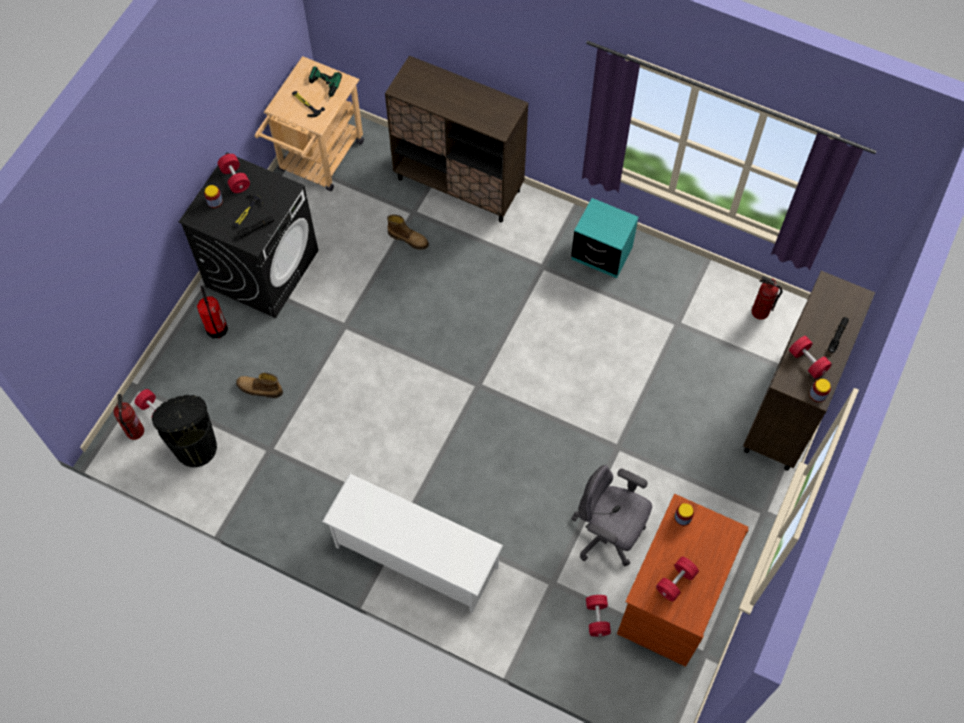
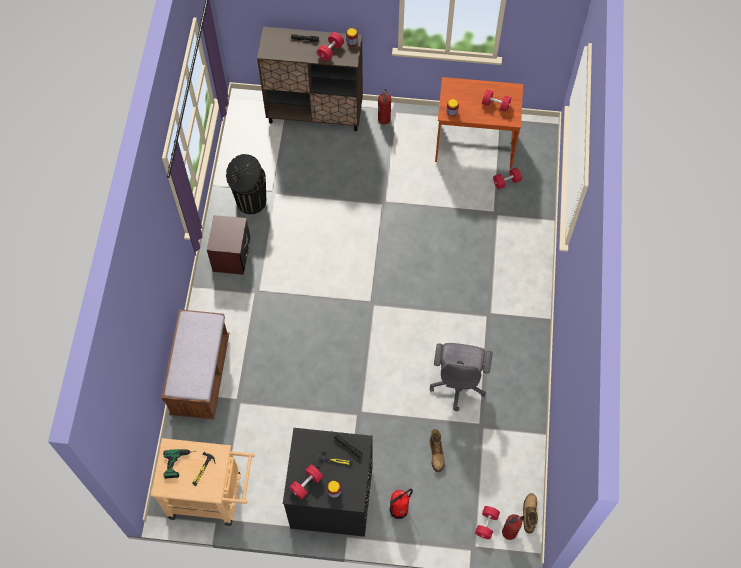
camera: 110 degrees left, 0 degrees up
(195, 446) = (501, 480): black trash can -> black trash can (250, 202)
(408, 238) = (264, 395): boot -> boot (529, 513)
(415, 557) = (516, 299): white shoe rack -> none
(459, 185) = (200, 375): brown cabinet -> brown bench
(601, 254) = (231, 256): turquoise nightstand -> brown nightstand
(608, 534) = (448, 191): grey office chair -> grey office chair (458, 383)
(759, 312) = (246, 145): fire extinguisher -> fire extinguisher (384, 119)

